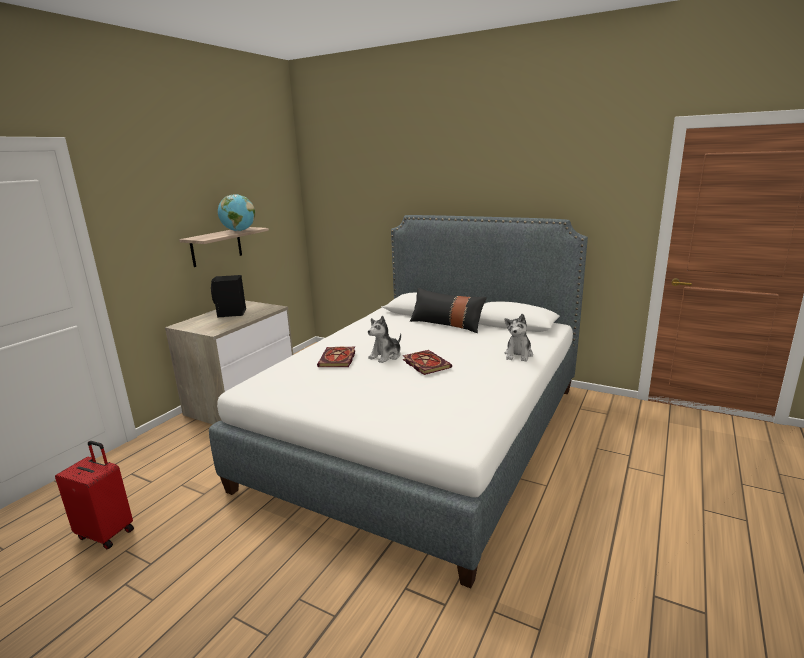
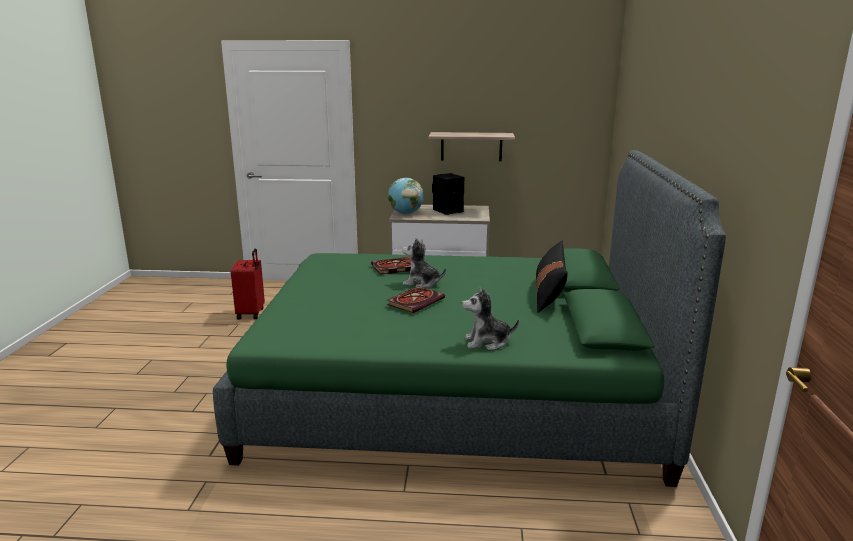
camera: 65 degrees right, 0 degrees up
(239, 231) = (484, 134): globe -> globe (405, 213)
(423, 433) = (455, 393): white bed -> green bed

